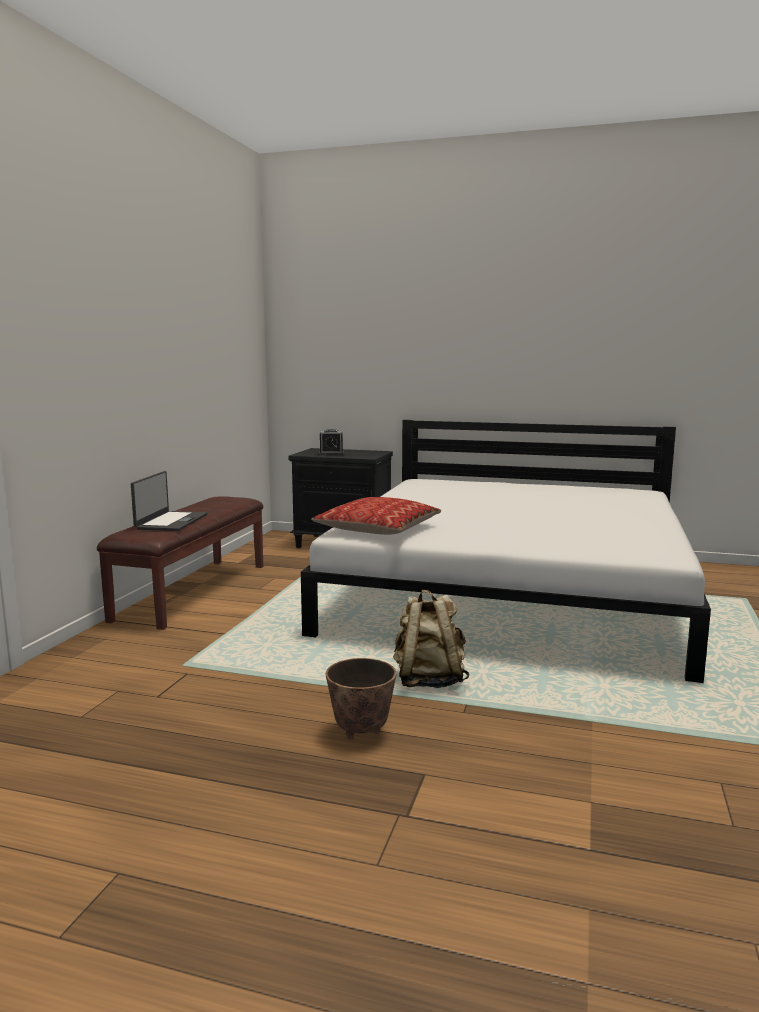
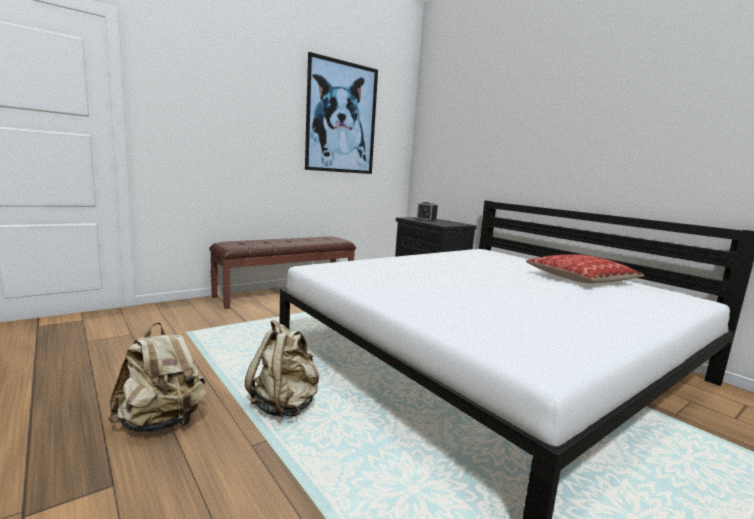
camera: 35 degrees right, 0 degrees up
(171, 522) = (264, 242): laptop -> none
(203, 324) = (341, 118): none -> picture
(361, 731) = (161, 422): planter -> beige backpack
(378, 529) = (346, 269): pillow -> pillow (580, 279)

